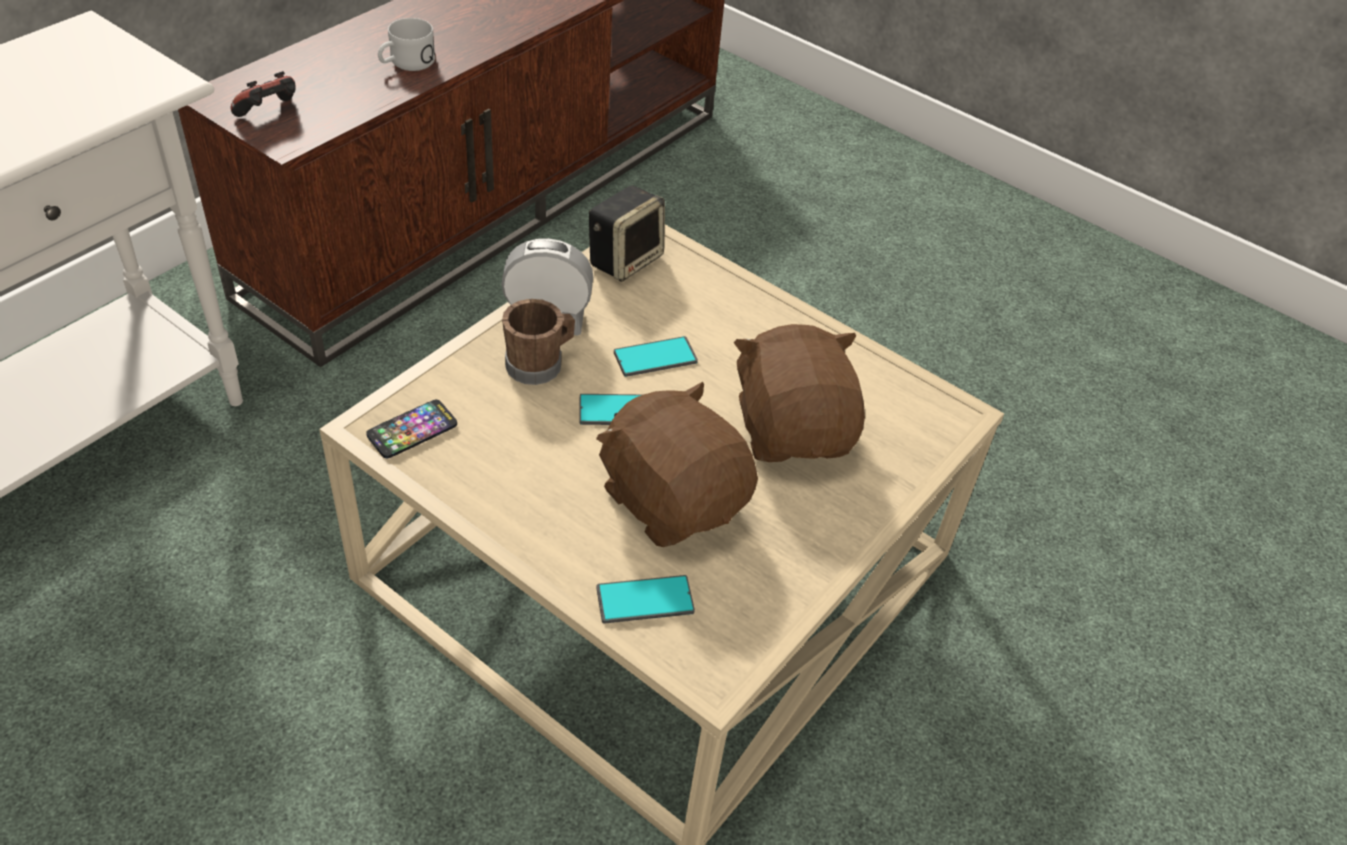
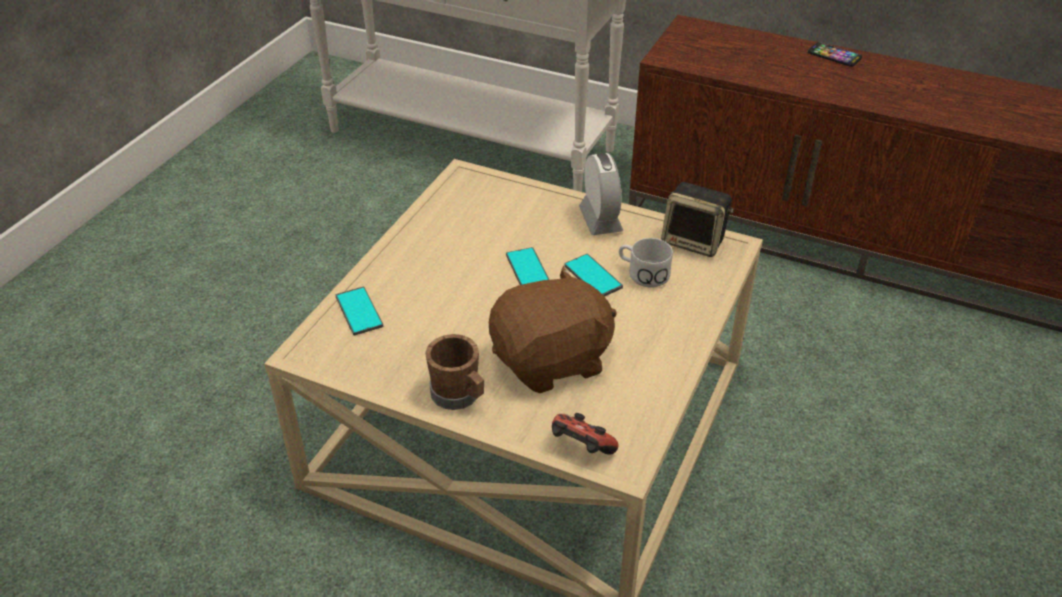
camera: 80 degrees right, 5 degrees down
(270, 113) = (688, 45): game controller -> game controller (581, 448)
(406, 63) = (795, 75): white mug -> white mug (642, 273)
(412, 430) = (467, 190): phone -> phone (834, 55)
(540, 364) = (555, 226): brown mug -> brown mug (459, 395)
(673, 499) = (453, 310): brown plush toy -> none

